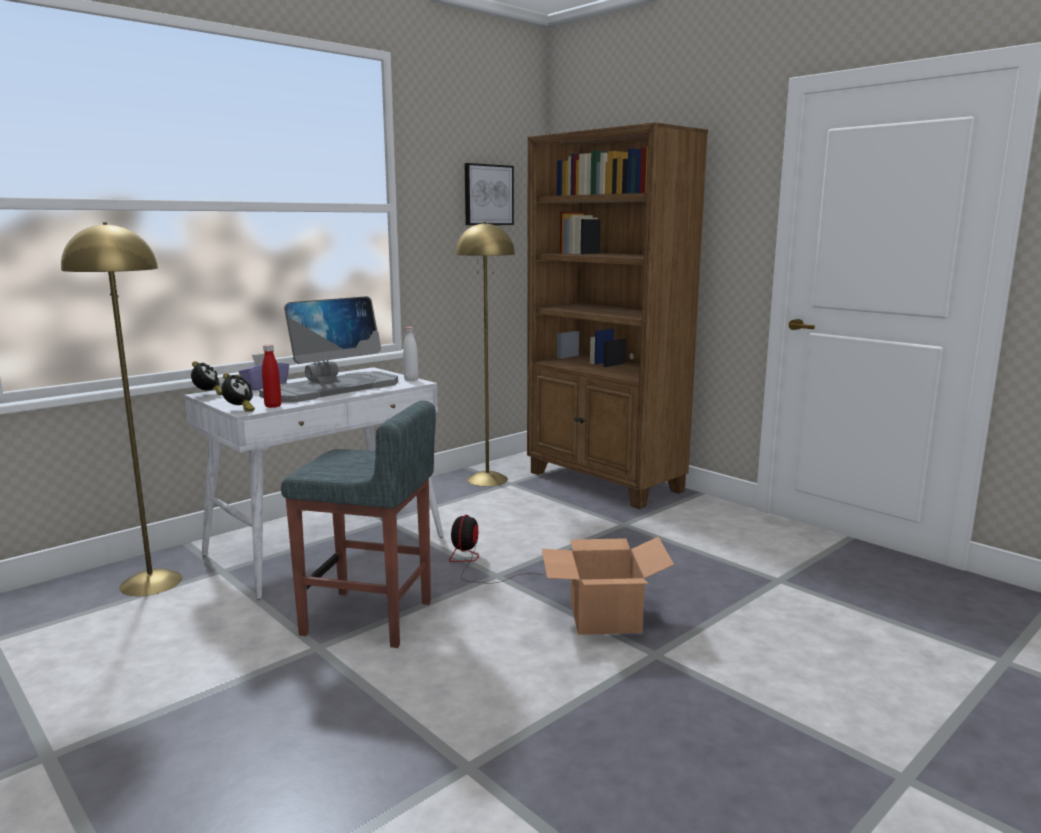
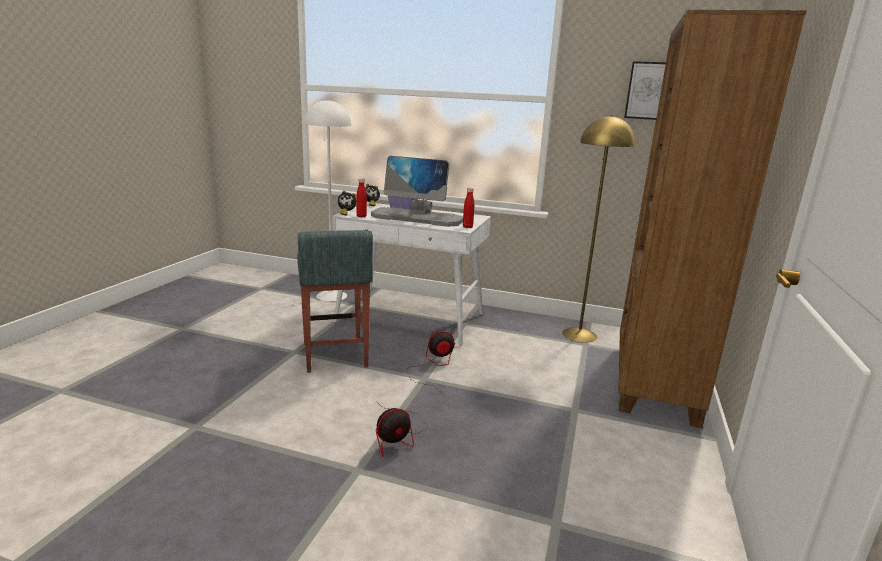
camera: 60 degrees right, 5 degrees up
(151, 582) = (332, 295): yellow floor lamp -> white floor lamp
(411, 380) = (467, 227): white bottle -> red bottle
(605, 617) = (398, 435): cardboard box -> fan

